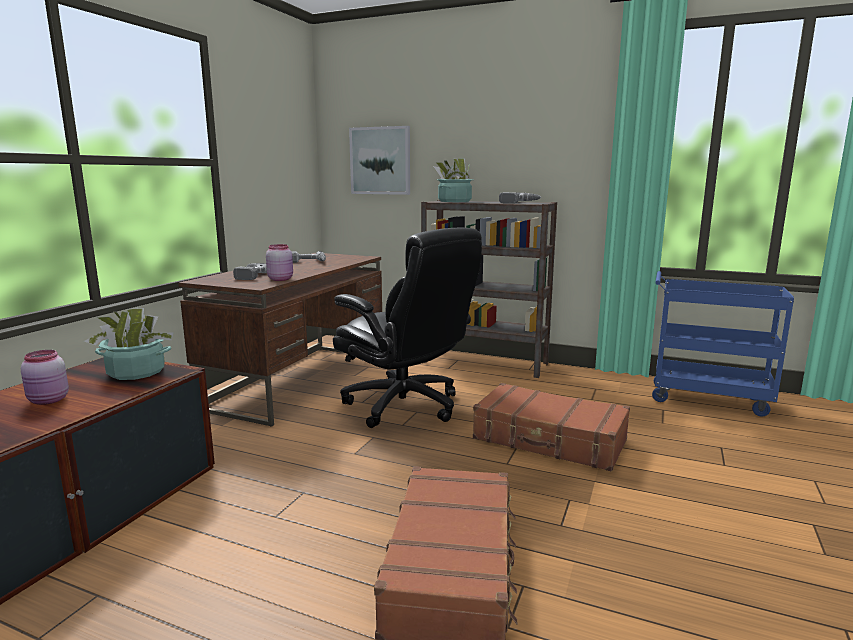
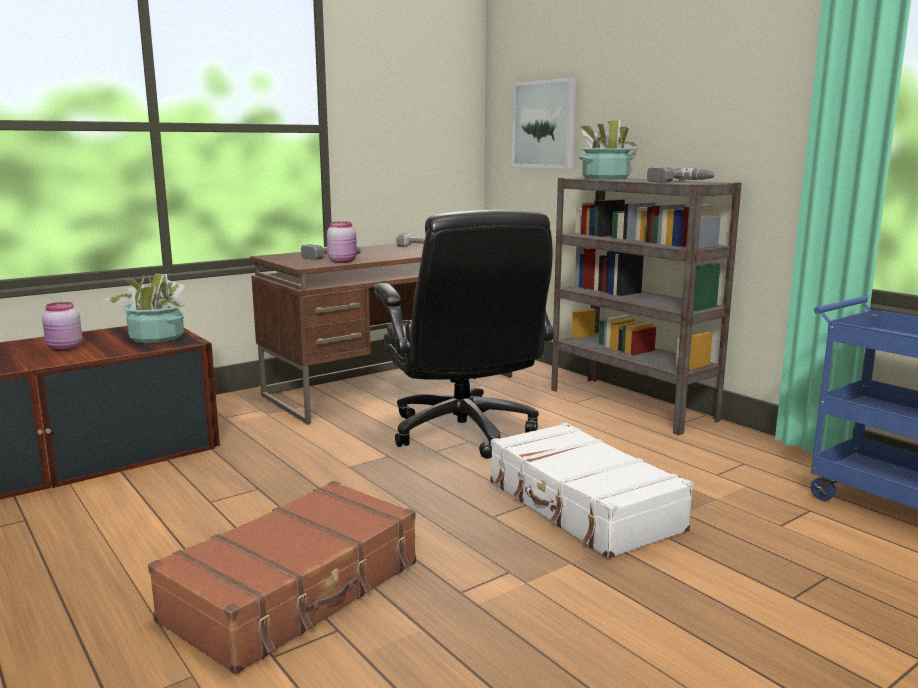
camera: 30 degrees right, 0 degrees up
(549, 440) = (582, 506): brown suitcase -> white suitcase

